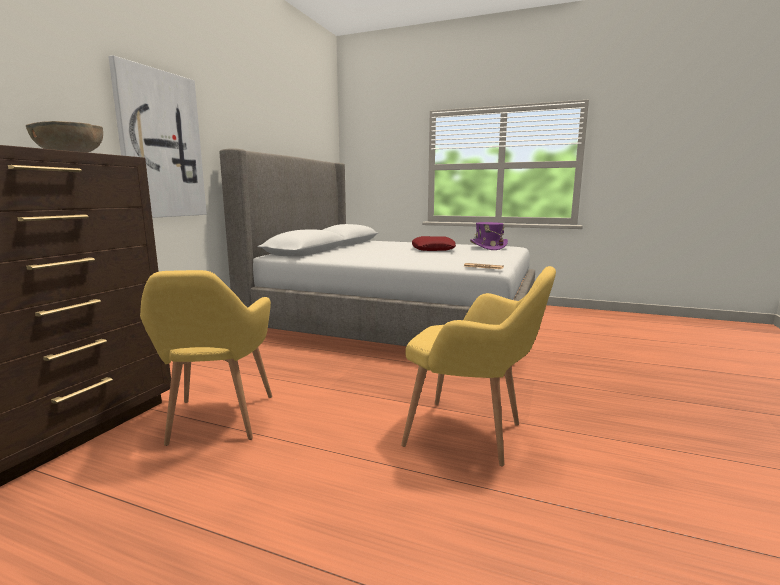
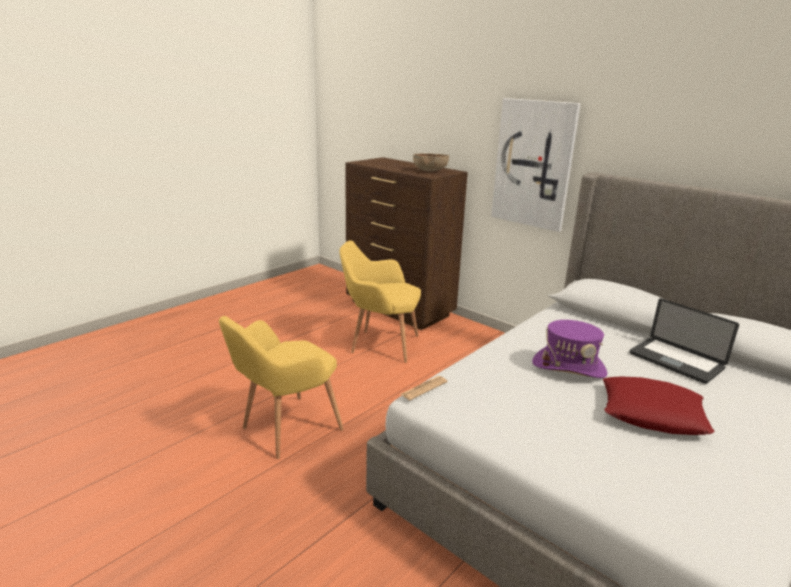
camera: 110 degrees right, 10 degrees up
(367, 247) = (676, 361): none -> laptop
(488, 247) = (681, 490): purple hat -> purple hat (569, 367)

